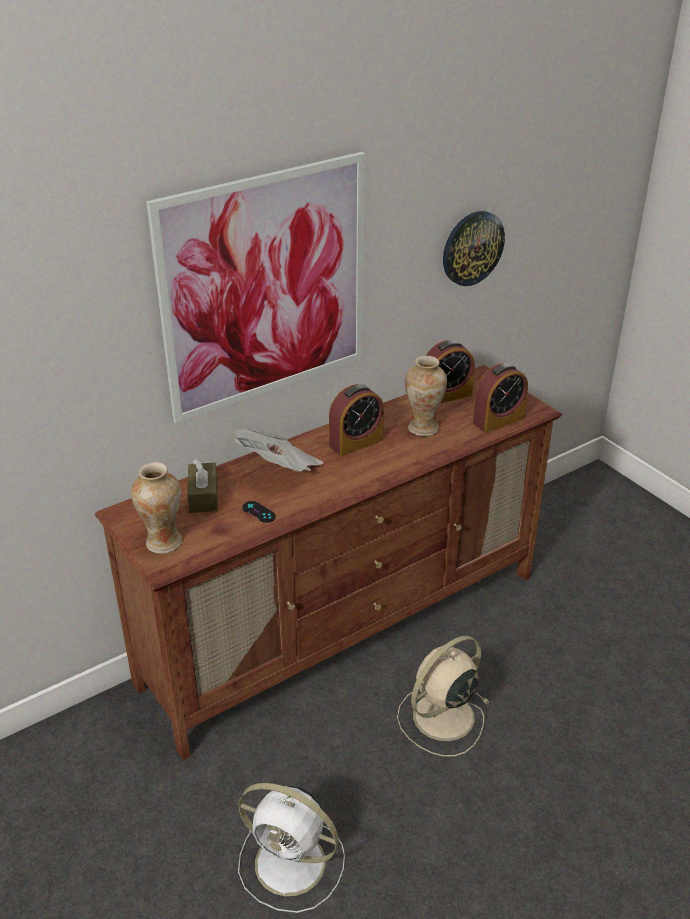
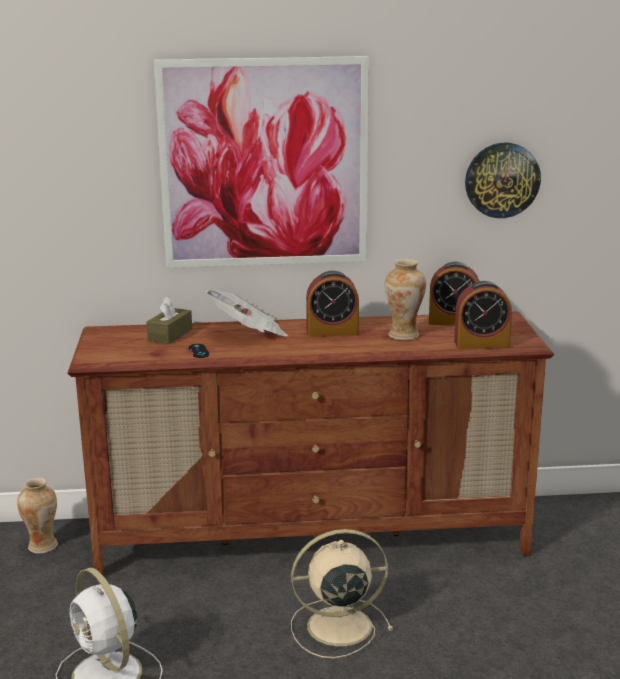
camera: 30 degrees right, 15 degrees down
(163, 542) = (107, 350): vase -> vase (42, 546)

